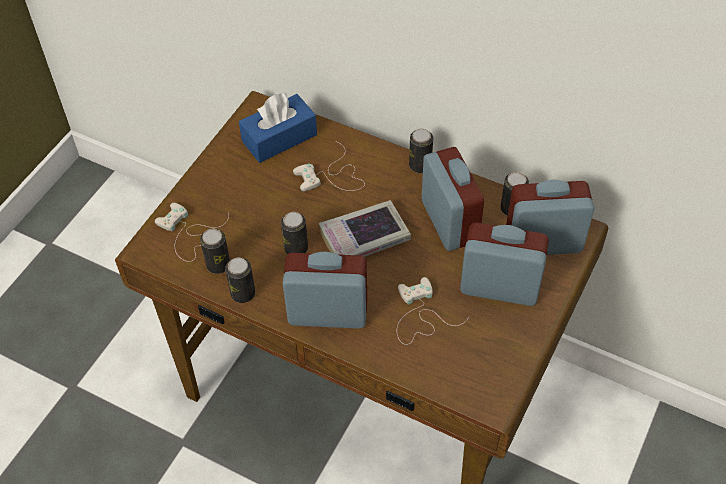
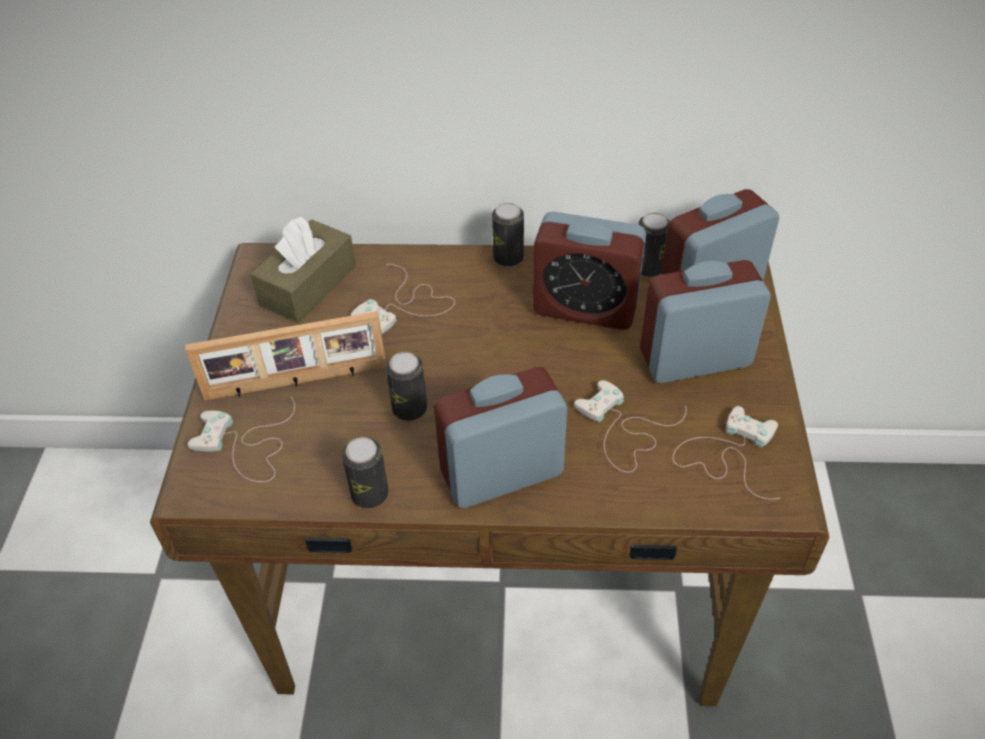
camera: 25 degrees left, 5 degrees down
(218, 265) = (312, 470): can -> none
(237, 204) = (296, 383): none -> picture frame
(279, 138) = (308, 285): blue tissue box -> brown tissue box
(364, 237) = (492, 363): book -> none
(449, 222) = (585, 307): alarm clock -> alarm clock turned 150 degrees clockwise
(477, 358) = (727, 453): none -> white game controller

